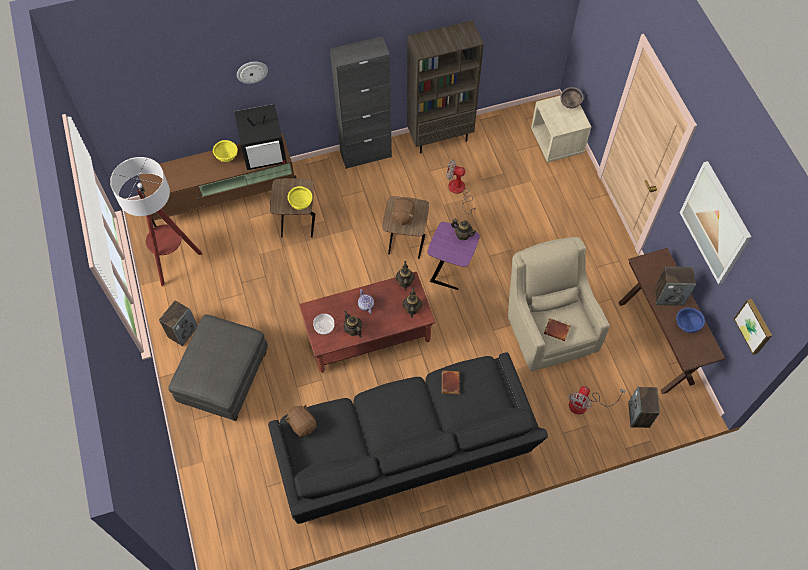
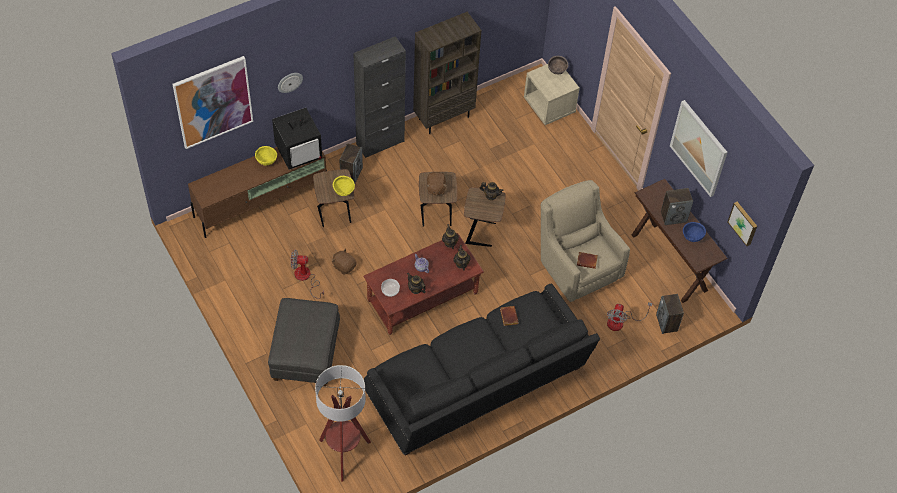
camera: 15 degrees left, 5 degrees down
(155, 81) = (213, 102): none -> picture
(172, 260) = (229, 262): floor lamp -> floor lamp (344, 454)
(183, 331) = (257, 321): speaker -> speaker (351, 173)
(302, 424) = (394, 369): brown plush toy -> brown plush toy (344, 266)
(450, 272) = (481, 233): purple side table -> brown side table
(459, 191) = (472, 162): fan -> fan (305, 278)

